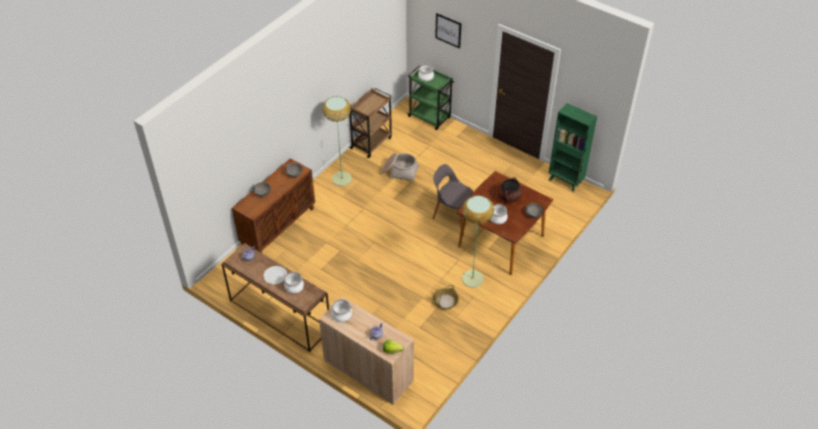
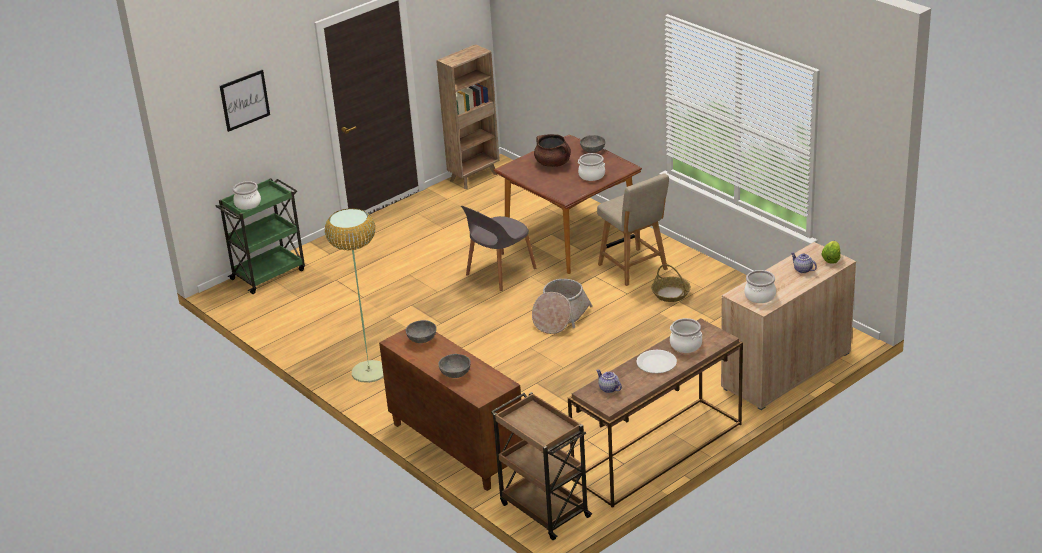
camera: 75 degrees left, 15 degrees down
(371, 142) = (296, 335): brown cart -> brown cart (543, 509)
(399, 172) = (382, 312): basket -> basket (560, 317)
(472, 279) = (634, 268): floor lamp -> beige chair
(565, 181) = (474, 177): green bookcase -> brown bookcase

